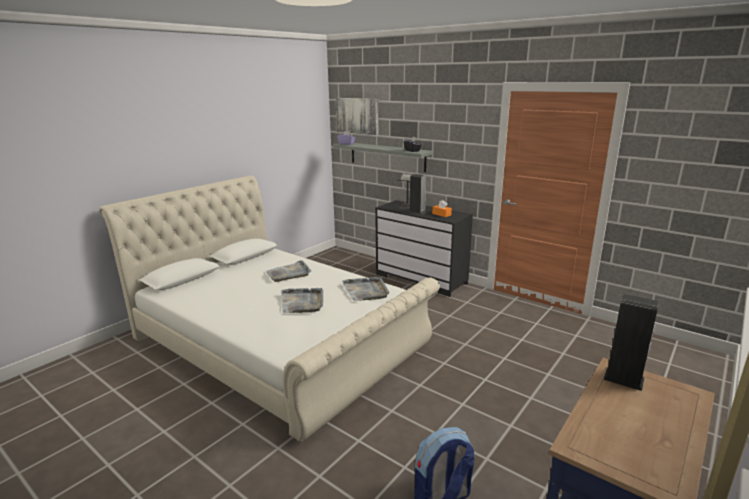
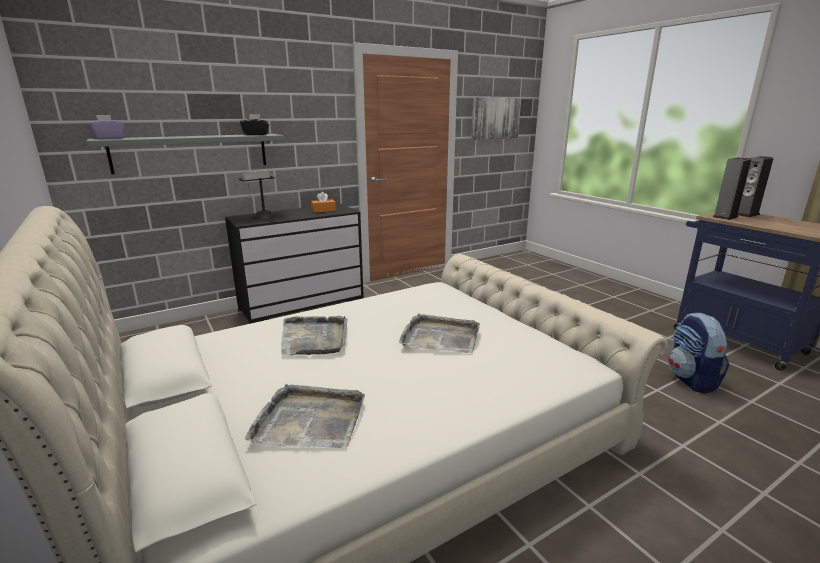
camera: 70 degrees left, 0 degrees up
(357, 115) = (109, 87): picture -> picture (495, 118)
(366, 291) = (429, 298): grey tray -> grey tray (310, 420)
(417, 211) = (295, 215): speaker -> speaker (746, 214)

